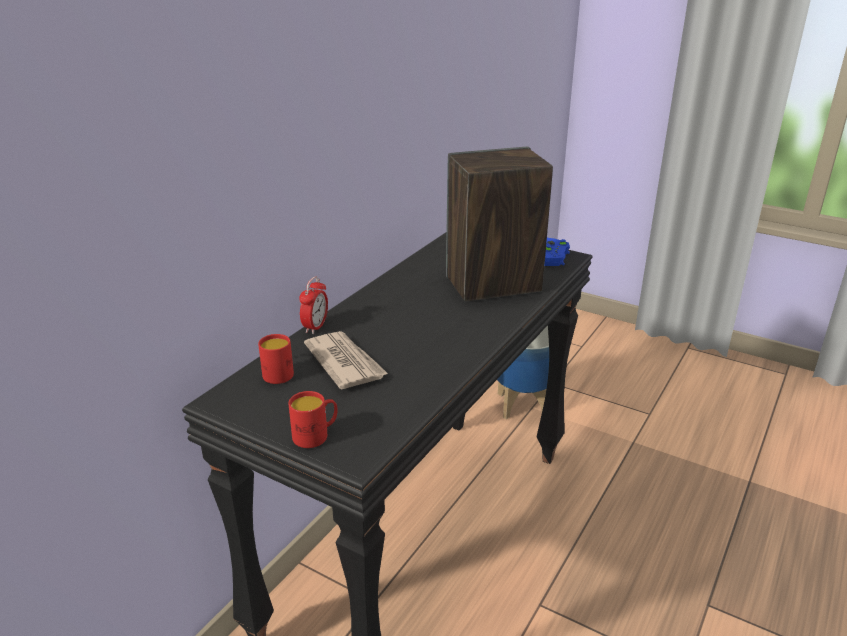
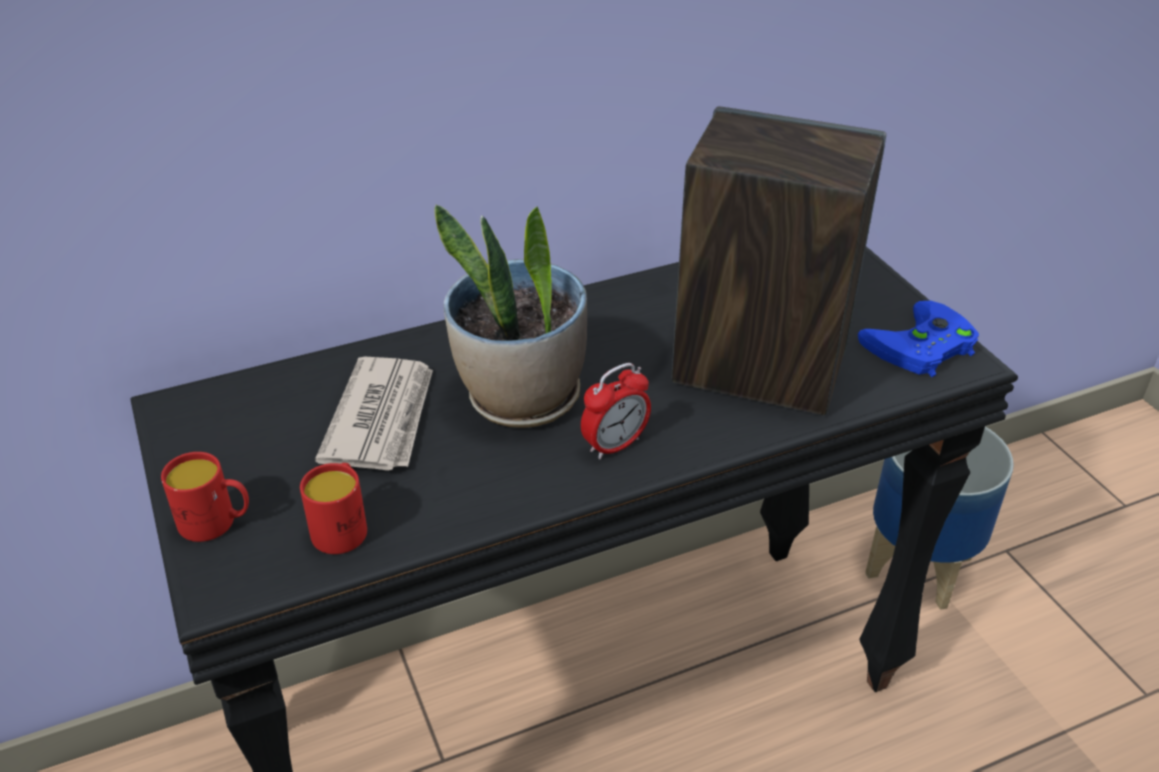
camera: 35 degrees right, 10 degrees up
(276, 372) = (283, 393): red mug -> red mug (342, 526)
(315, 327) = (413, 337): alarm clock -> alarm clock (615, 445)
(404, 331) = (521, 398): none -> potted plant

